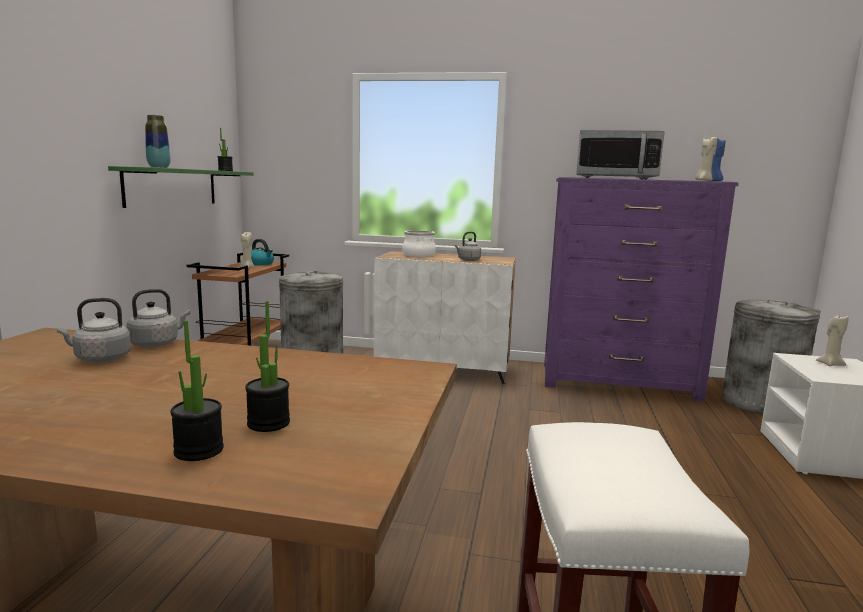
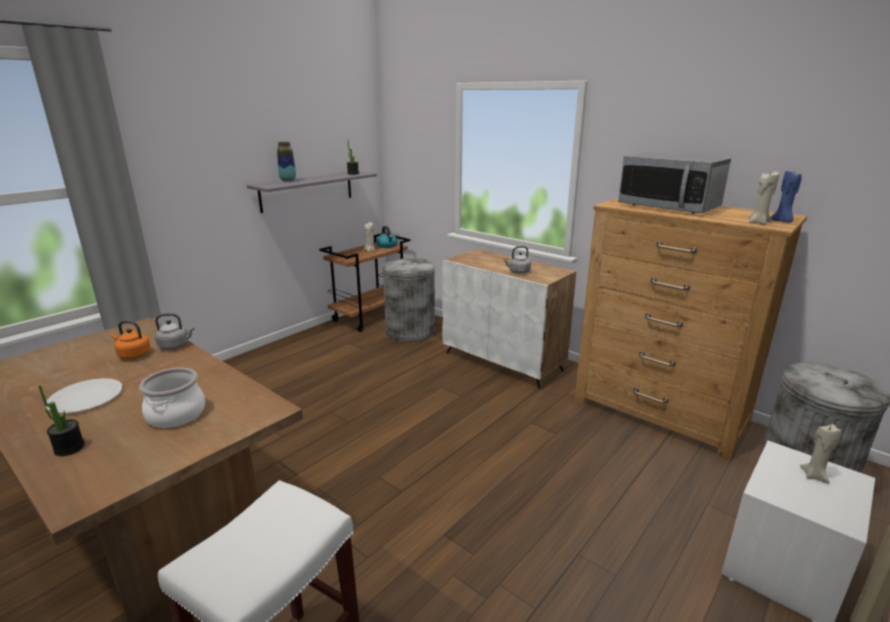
camera: 30 degrees right, 10 degrees up
(100, 359) = (133, 355): grey kettle -> orange kettle
(106, 404) = (85, 398): none -> white plate
(172, 187) = (307, 191): green shelf -> grey shelf
(268, 423) = (123, 437): potted plant -> none
(418, 255) = (486, 259): cooking pot -> cooking pot (176, 414)
(618, 381) = (659, 412): purple dresser -> brown dresser

